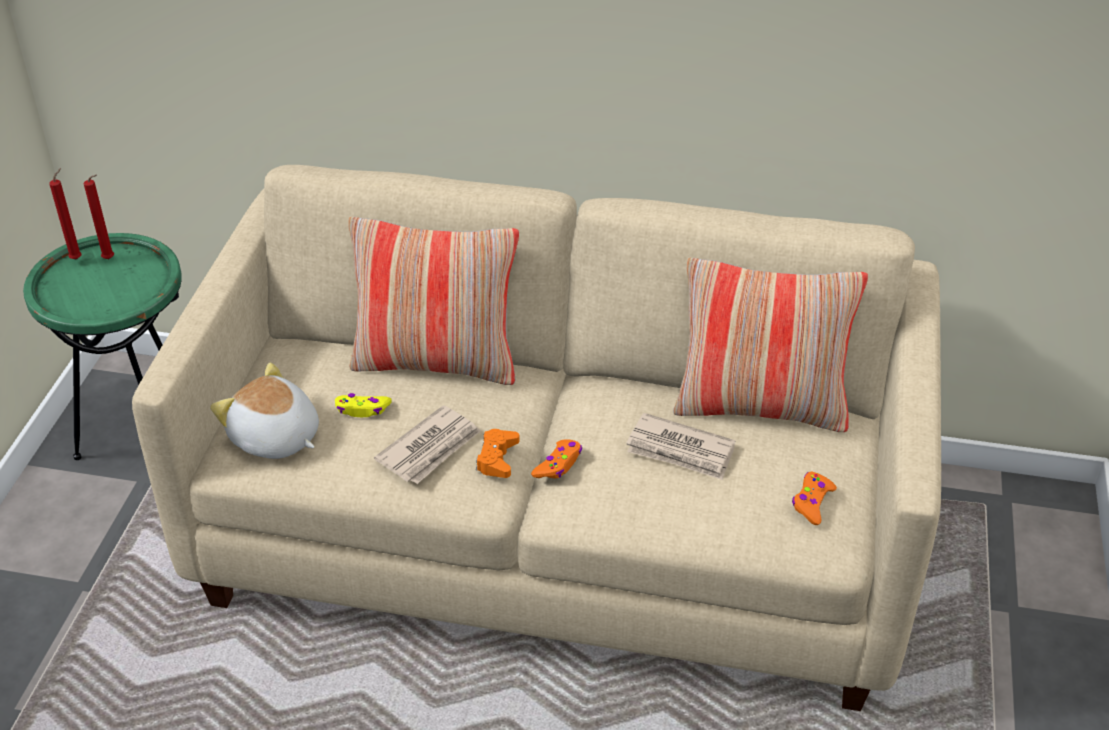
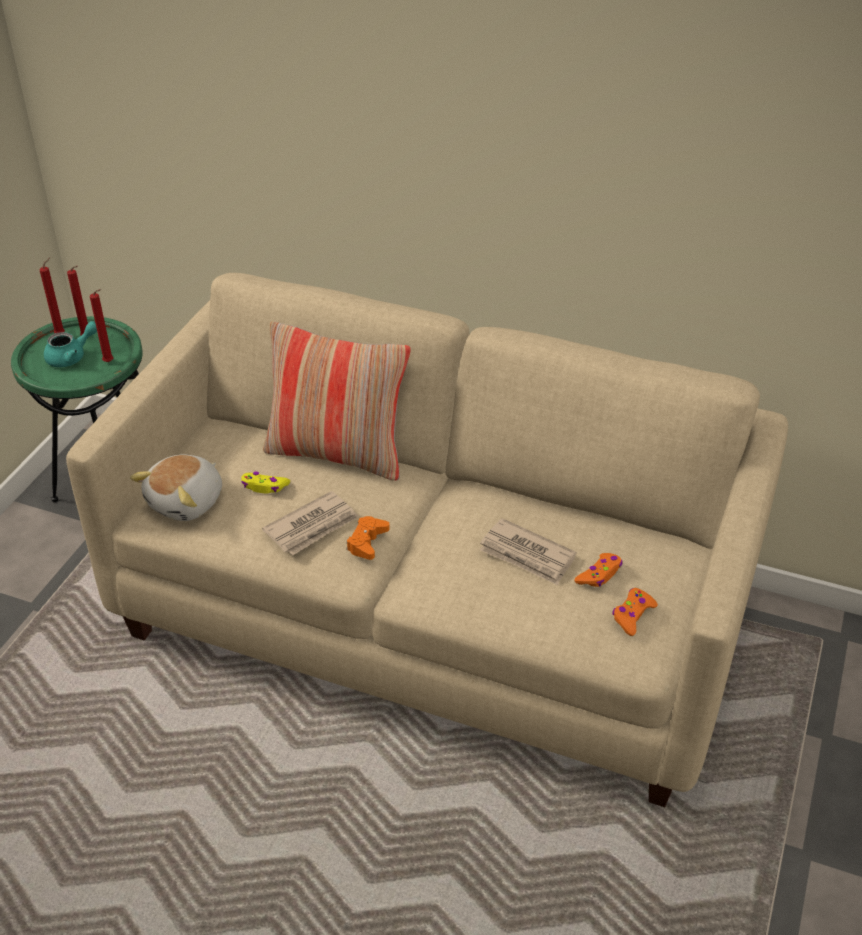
camera: 10 degrees right, 0 degrees up
(97, 284) = (72, 357): none -> turquoise teapot
(146, 285) = (110, 362): none -> red candle
(275, 438) = (187, 502): plush toy -> plush toy turned 105 degrees counterclockwise
(558, 465) = (419, 554): orange game controller -> orange game controller (599, 575)
(760, 406) = (608, 525): pillow -> none

